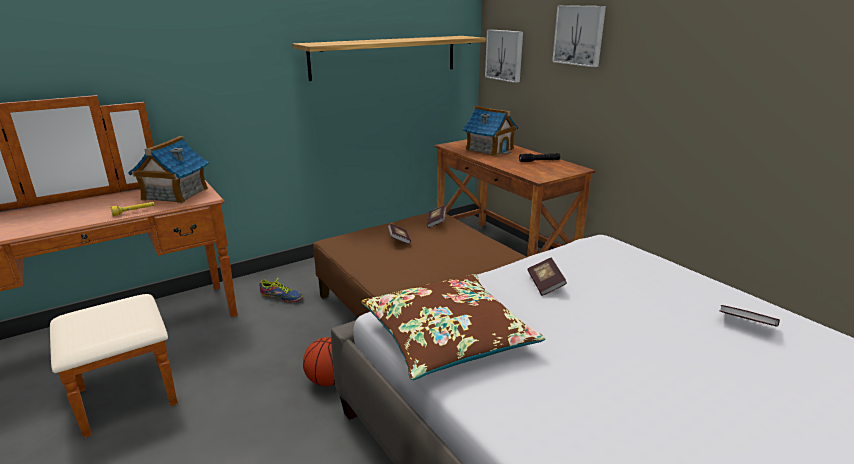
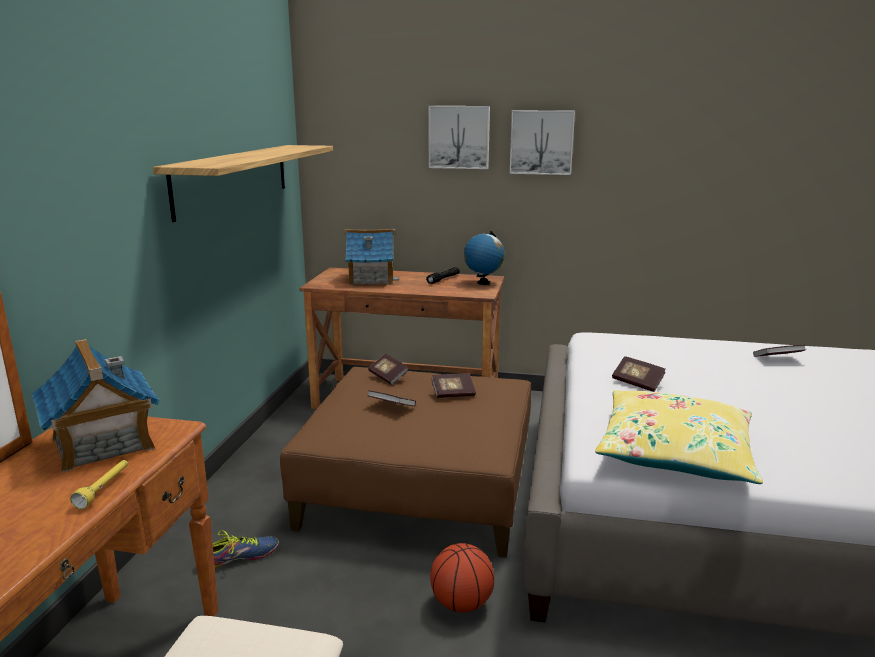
camera: 45 degrees left, 5 degrees down
(448, 337) = (675, 452): brown pillow -> yellow pillow
(451, 247) = (453, 394): none -> book
(505, 55) = (346, 165): picture -> picture (541, 142)
(562, 171) = (483, 283): none -> globe

